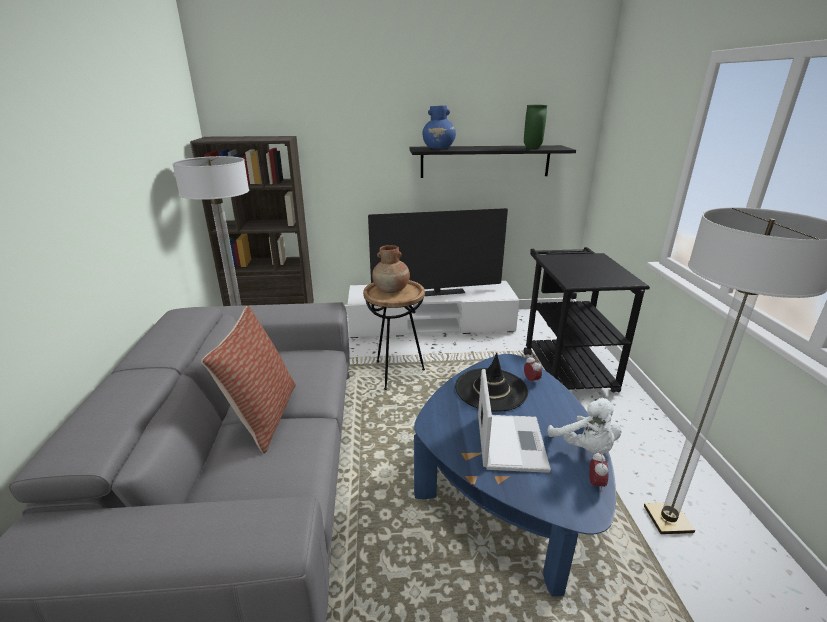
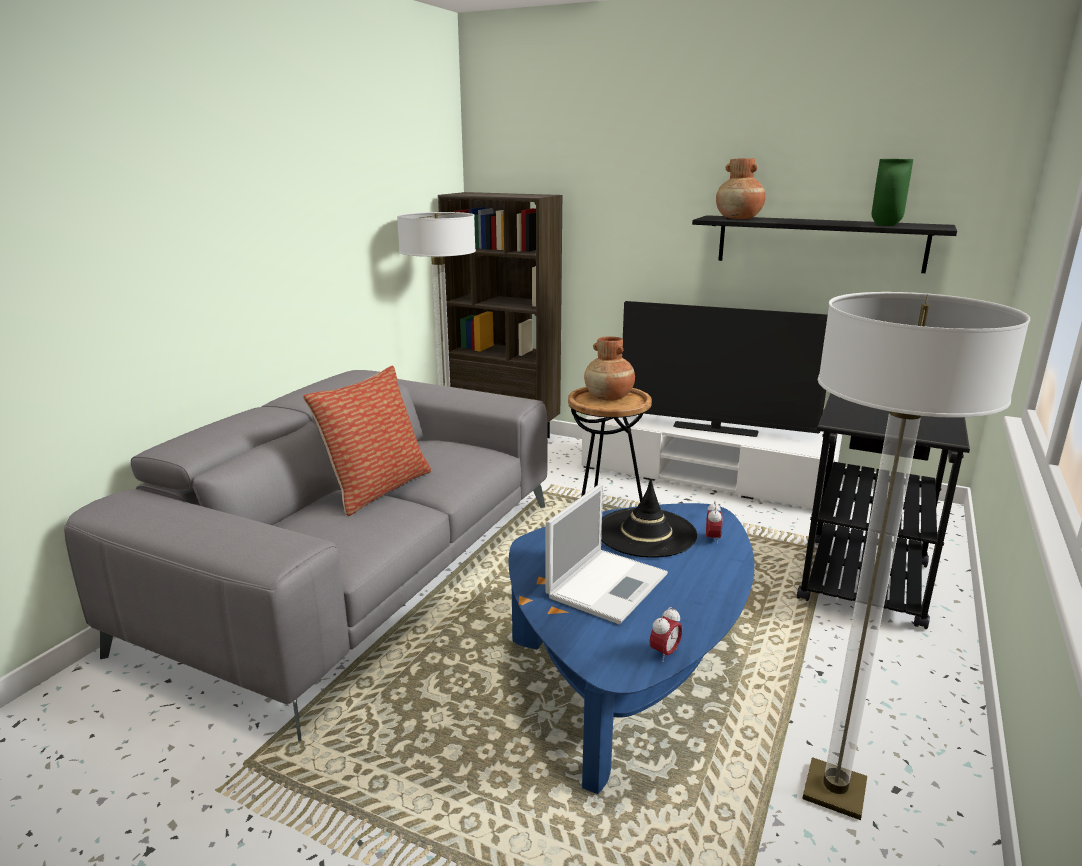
camera: 30 degrees right, 5 degrees down
(439, 148) = (738, 218): blue vase -> brown vase
(585, 448) = (697, 619): white plush toy -> none

